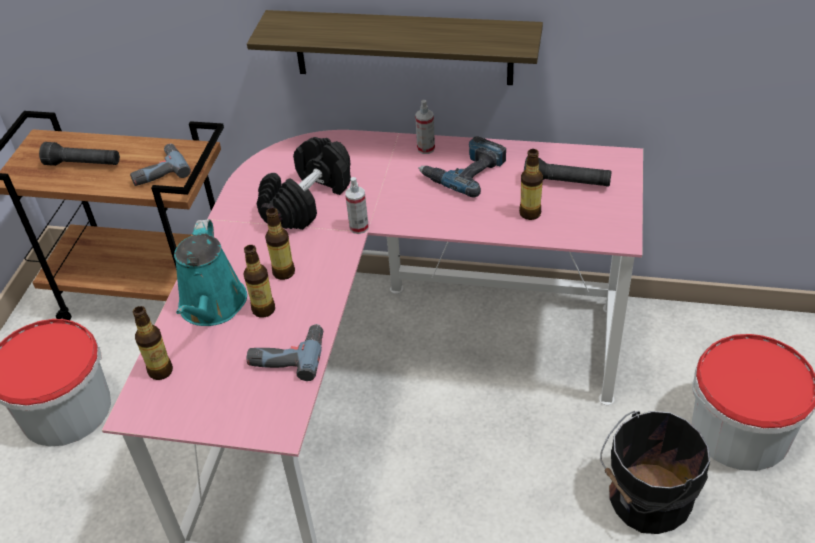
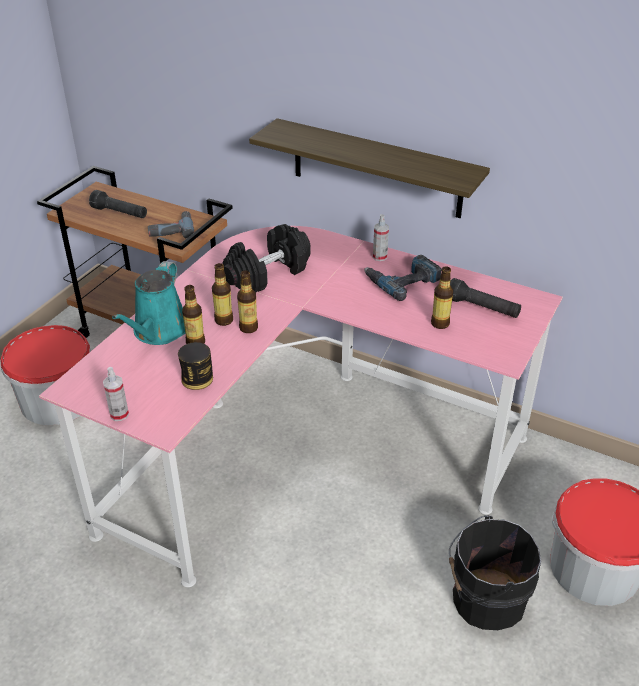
camera: 15 degrees right, 5 degrees down
(161, 371) = (100, 366): bottle -> bottle (248, 328)
(287, 355) = (197, 379): power drill -> can
(359, 227) = (297, 302): spray bottle -> spray bottle (119, 414)

